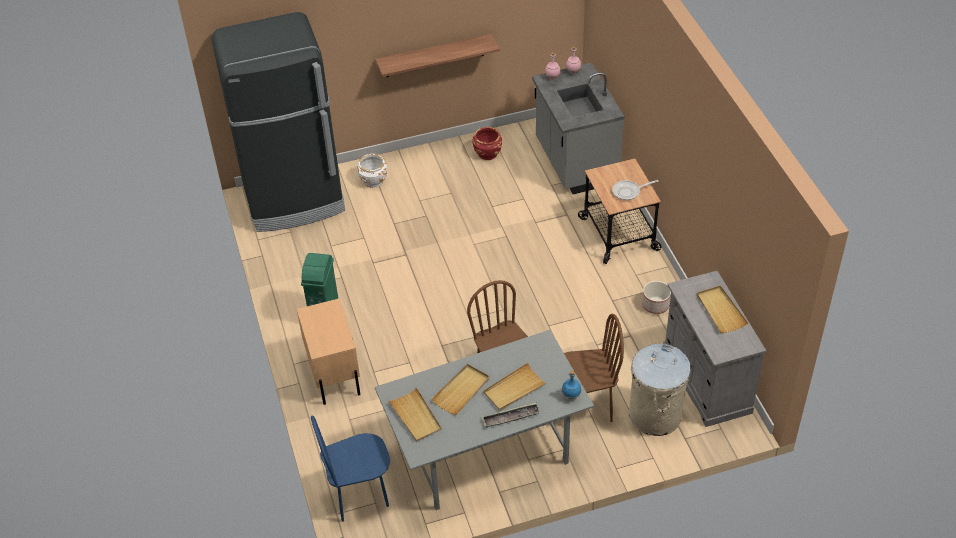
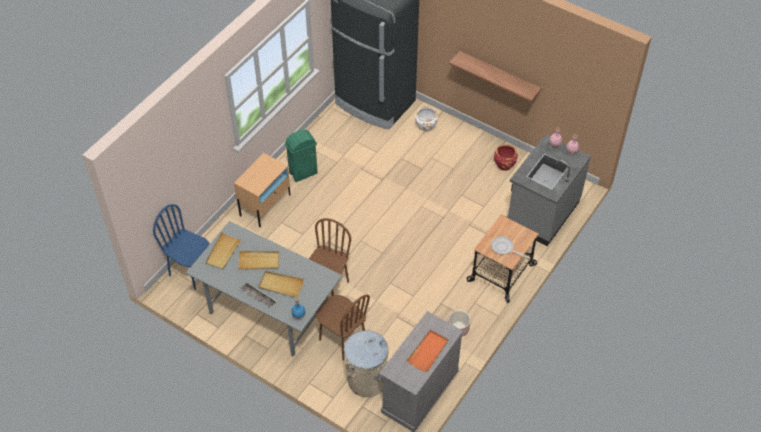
camera: 50 degrees right, 5 degrees up
(720, 311) = (428, 352): beige tray -> orange tray

